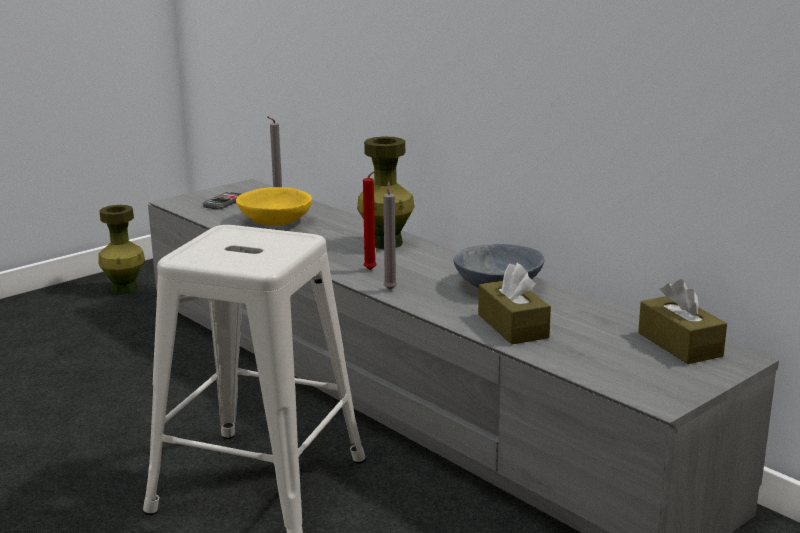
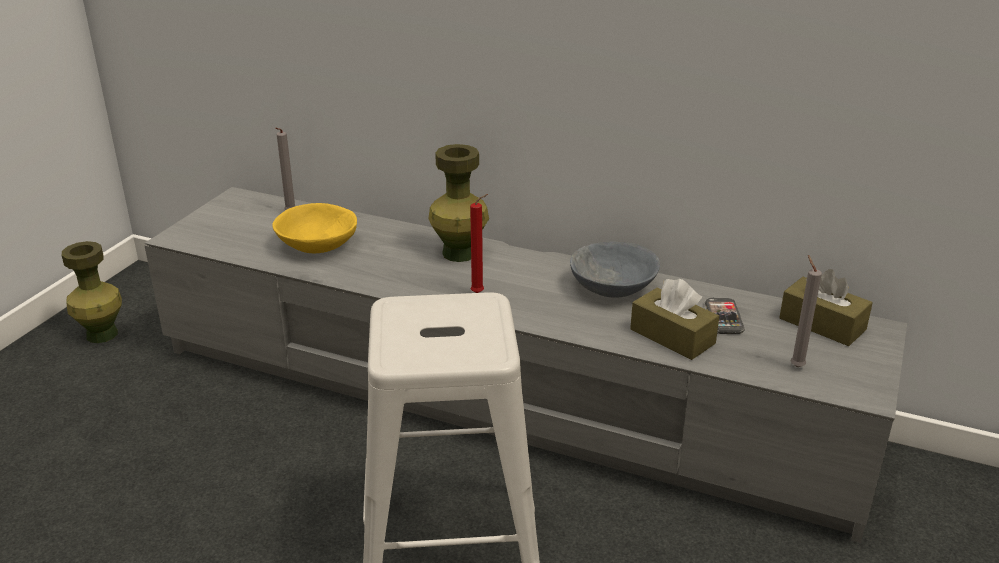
camera: 25 degrees left, 10 degrees up
(223, 202) = (234, 228): phone -> phone (723, 318)
(390, 289) = (520, 314): grey candle -> grey candle (795, 365)

